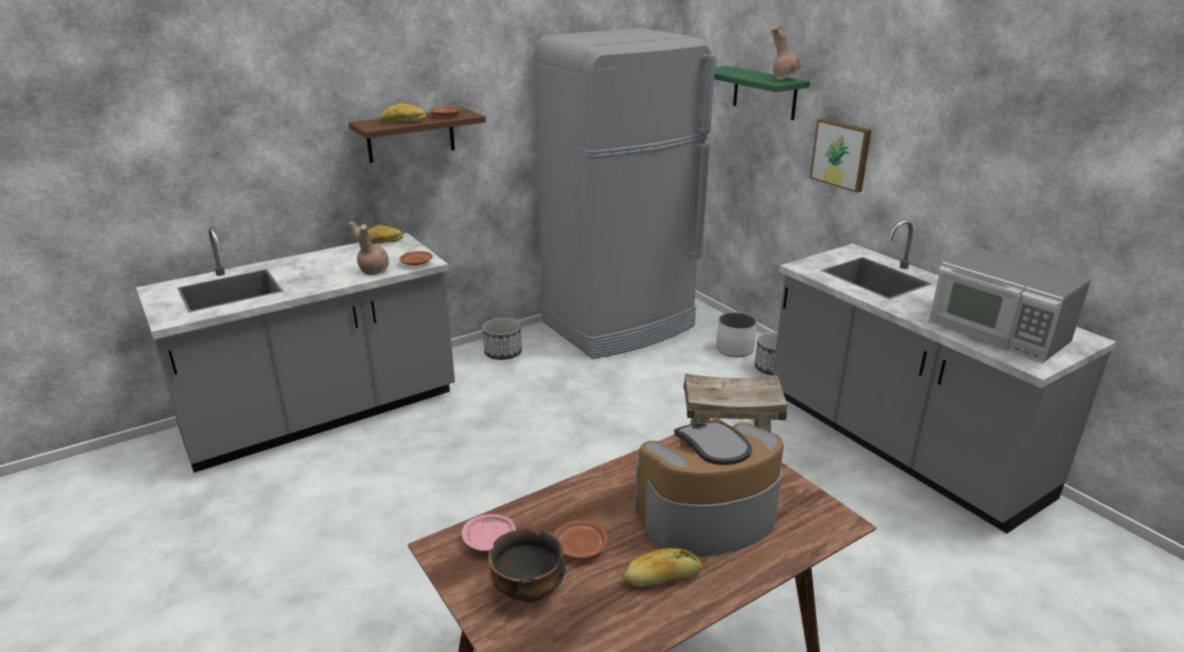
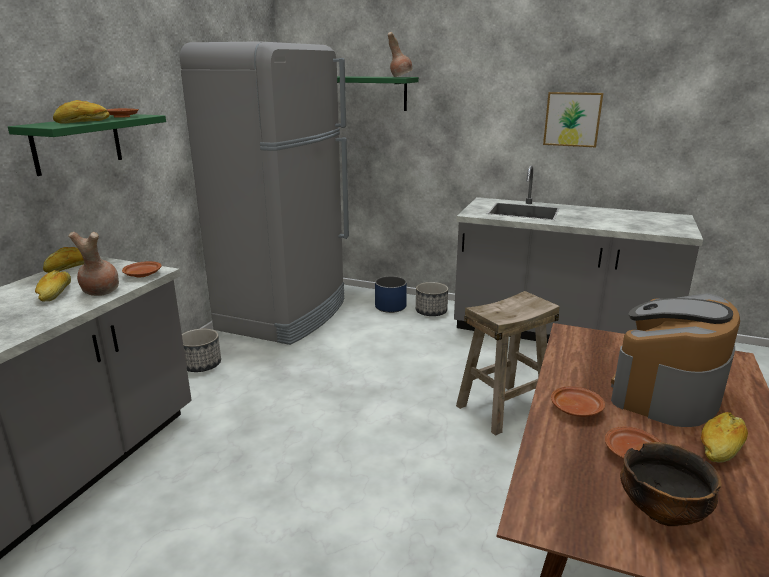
camera: 35 degrees left, 5 degrees down
(346, 265) = (55, 294): none -> bread
(411, 135) = (77, 143): brown shelf -> green shelf
(490, 540) = (561, 488): pink plate -> none
(598, 496) = (576, 409): none -> brown plate
(735, 349) = (390, 307): white planter -> blue planter
(841, 154) = (455, 130): picture -> picture (572, 119)
(997, 332) = (638, 223): microwave -> none

